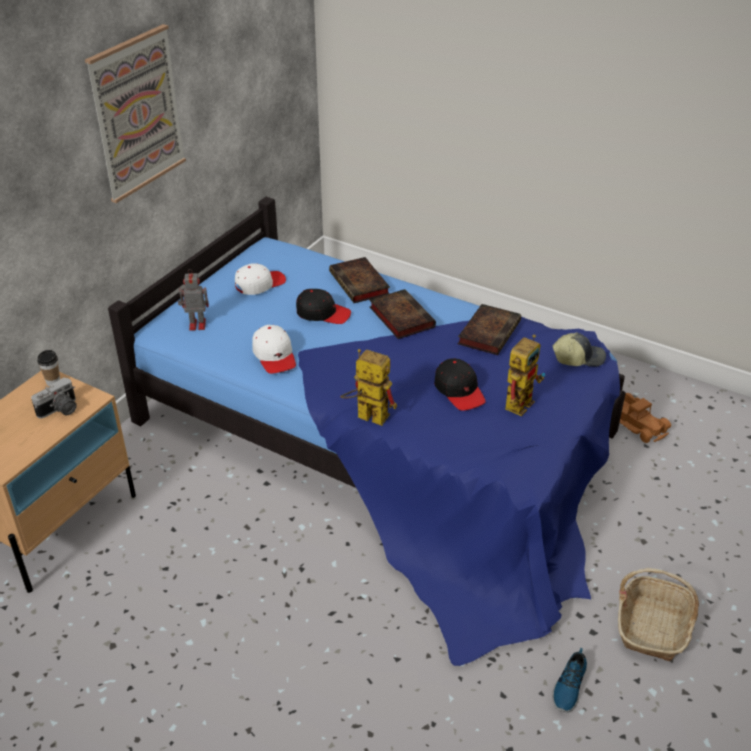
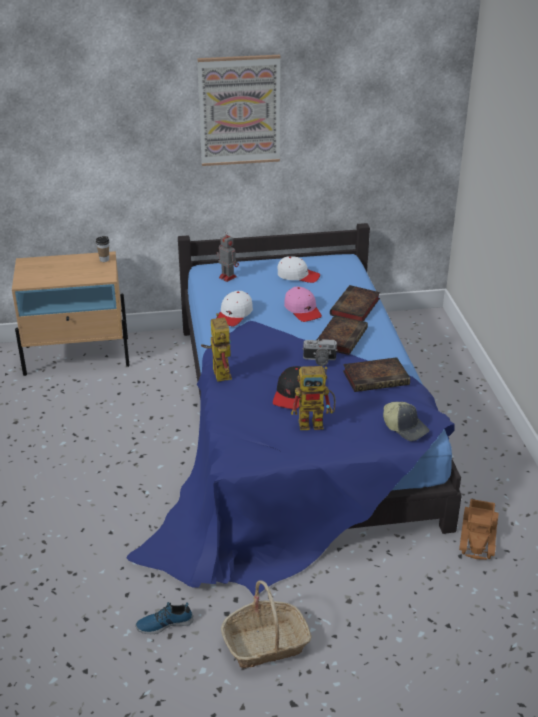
camera: 50 degrees right, 5 degrees down
(60, 410) = (84, 273): camera -> camera (319, 360)
(323, 313) = (302, 310): black cap -> pink cap

